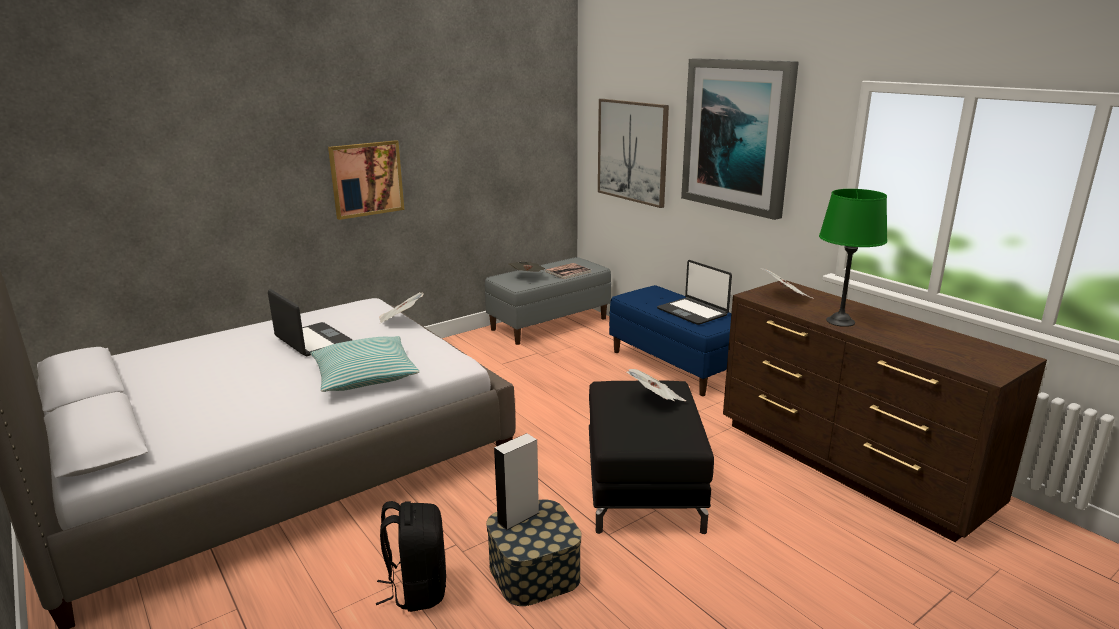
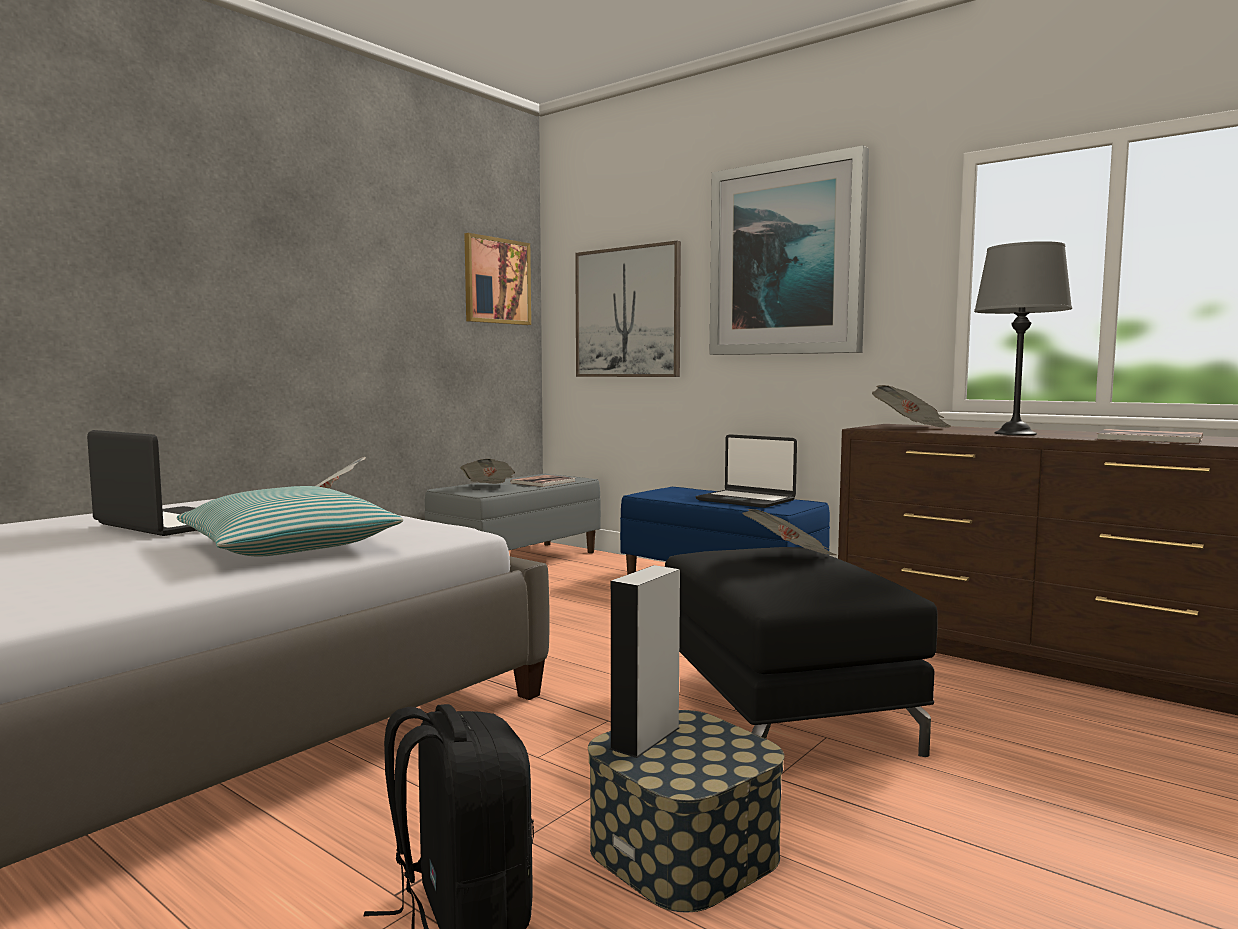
camera: 15 degrees left, 15 degrees down
(366, 179) = (256, 316): picture -> picture (497, 281)
(840, 321) = (1015, 433): green table lamp -> grey table lamp
(920, 345) = (1149, 439): none -> book

